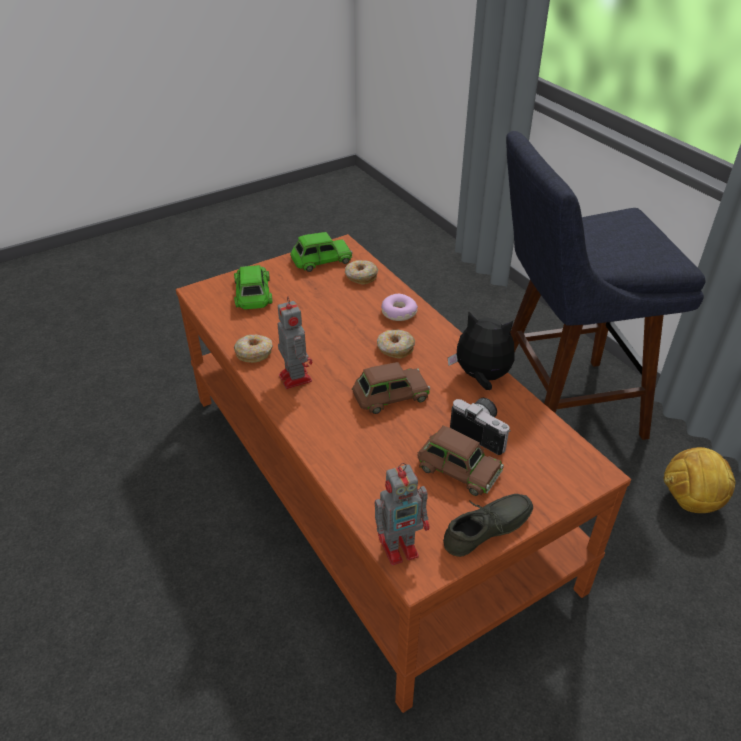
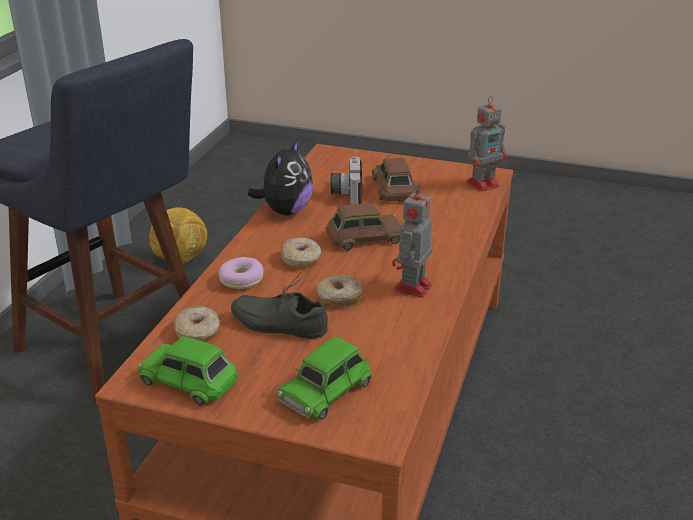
camera: 130 degrees left, 10 degrees down
(254, 353) = (417, 327): donut -> donut (339, 298)
(390, 395) = (364, 237): brown toy car -> brown toy car turned 135 degrees clockwise
(401, 546) = (484, 183): toy robot -> toy robot turned 120 degrees clockwise
(481, 377) = (285, 211): plush toy -> plush toy turned 135 degrees counterclockwise
(489, 532) = (427, 165): grey shoe -> grey shoe (280, 322)

